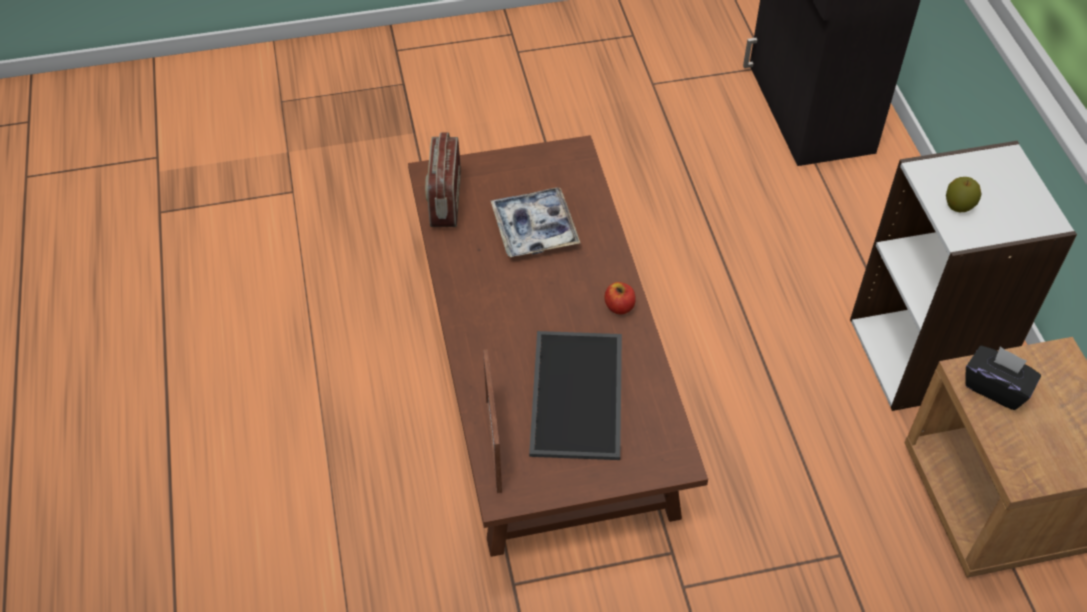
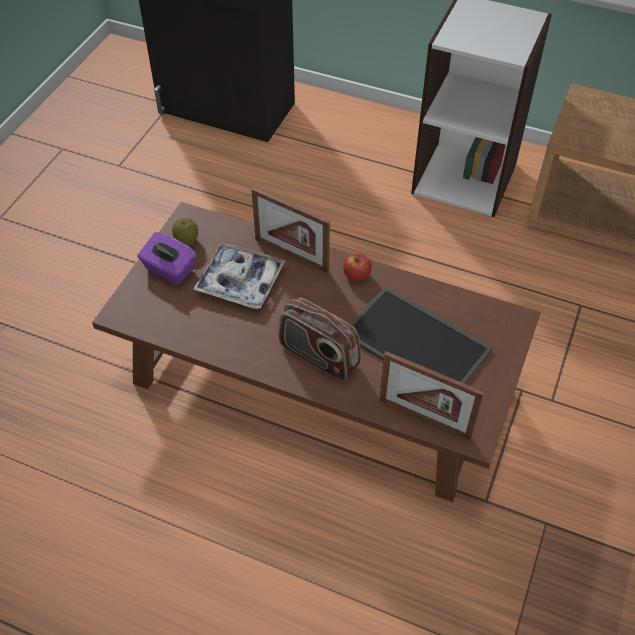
camera: 55 degrees left, 0 degrees up
(445, 200) = (157, 319): radio -> radio (318, 356)
(504, 175) = (169, 270): none -> purple tissue box
(599, 246) = (291, 255): none -> picture frame
(958, 206) = (490, 42): apple -> apple (186, 240)
(995, 387) = (585, 133): black tissue box -> none

